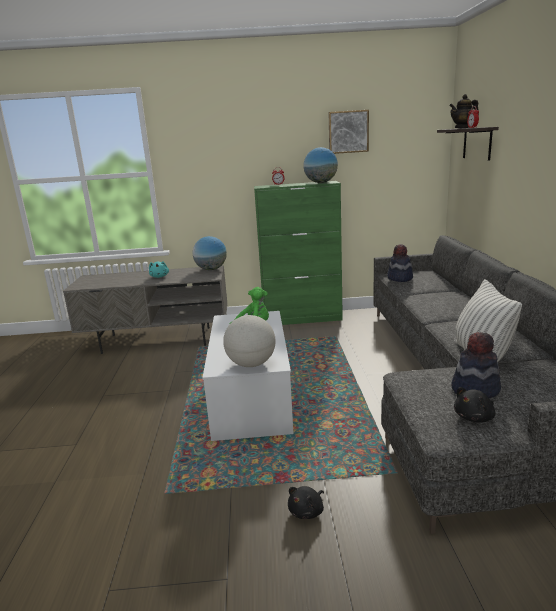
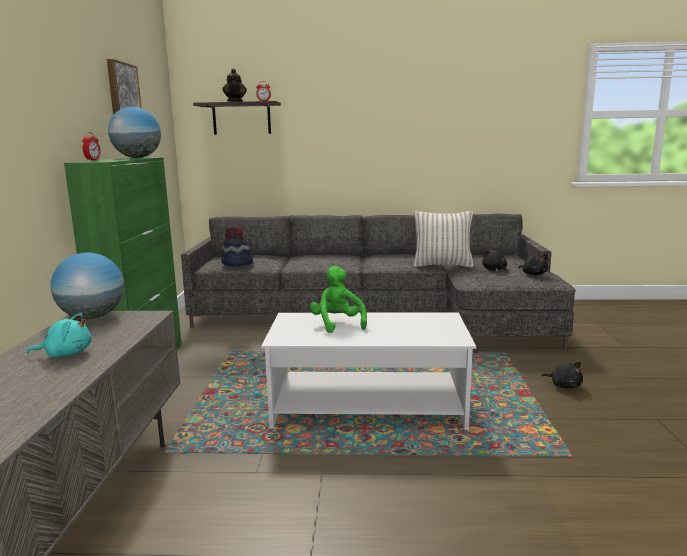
camera: 85 degrees left, 5 degrees down
(251, 364) = (443, 325): globe -> none
(474, 389) = (495, 270): hat -> black plush toy

